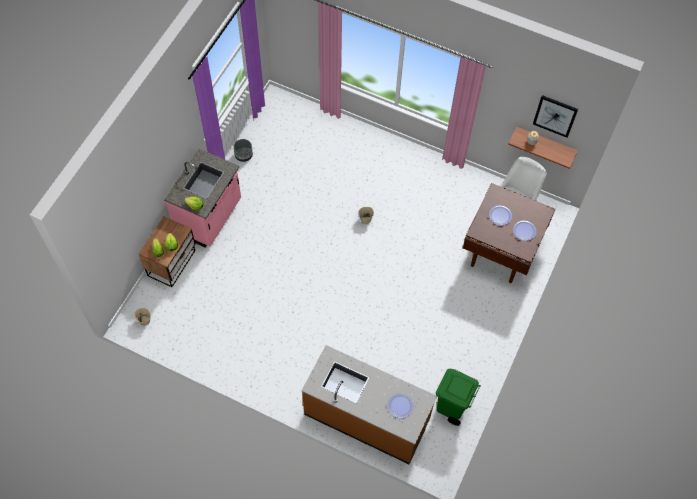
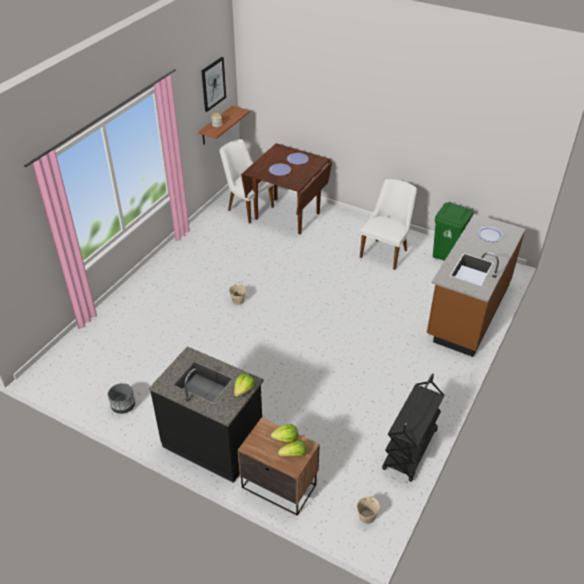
camera: 85 degrees left, 20 degrees down
(201, 354) = (410, 450): none -> black cart
(210, 218) = (213, 443): pink counter -> black counter
(452, 347) = (386, 251): none -> white chair

